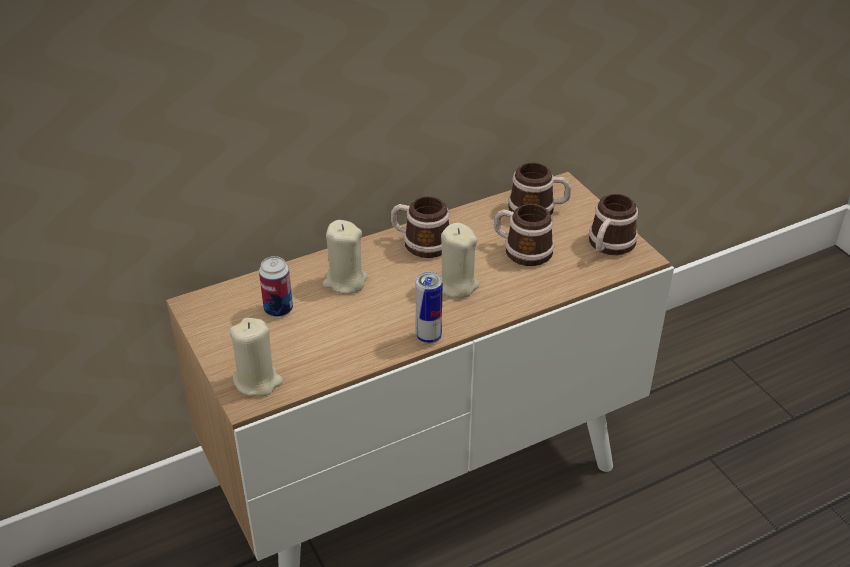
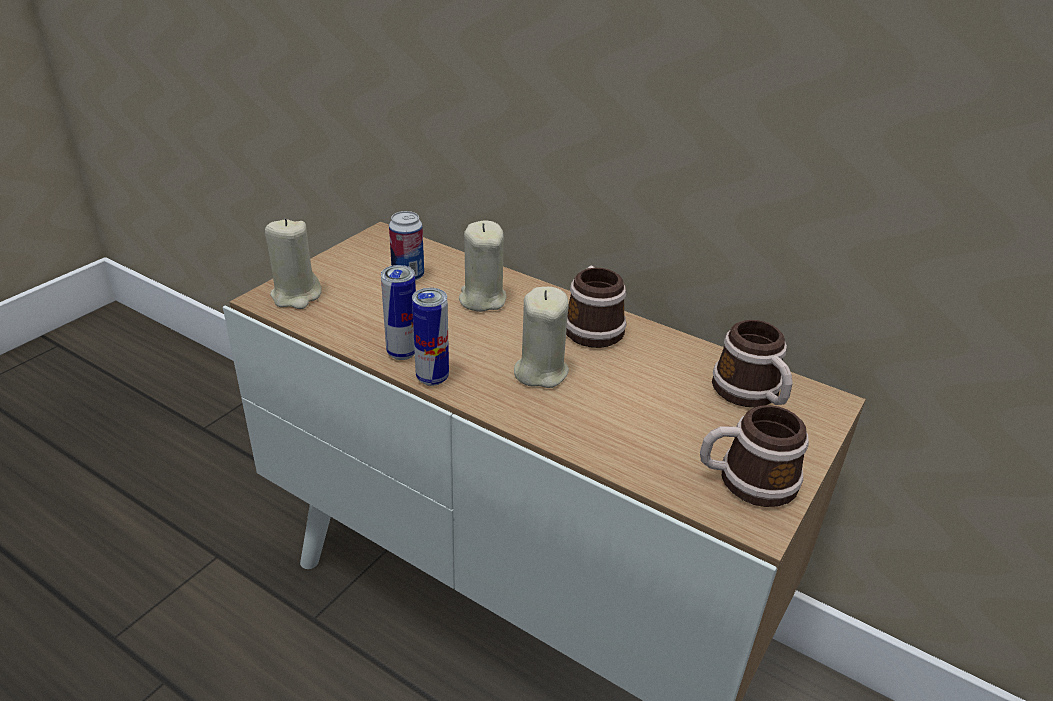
camera: 60 degrees right, 5 degrees down
(387, 343) = (402, 353): none -> can
(522, 250) = (655, 403): mug -> none

